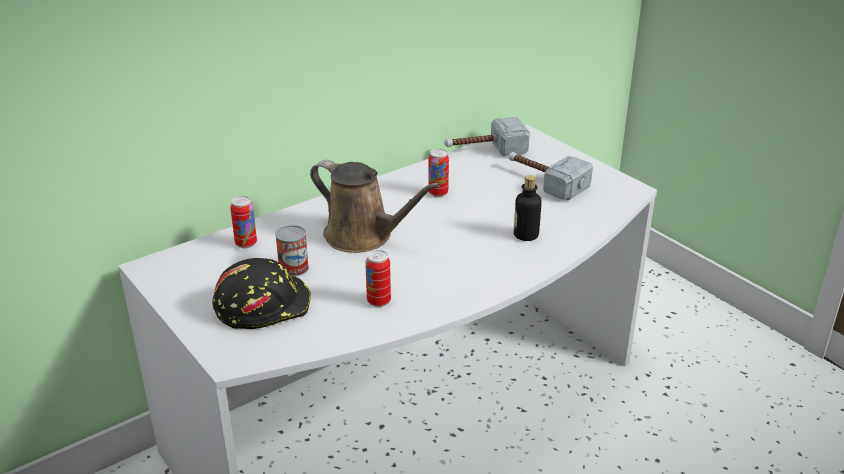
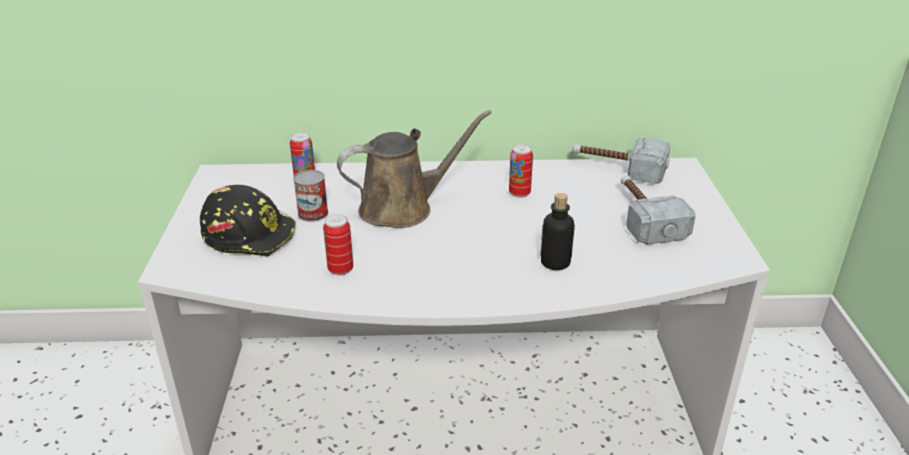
camera: 35 degrees right, 0 degrees up
(363, 236) = (403, 208): brown watering can -> brown watering can turned 90 degrees counterclockwise

